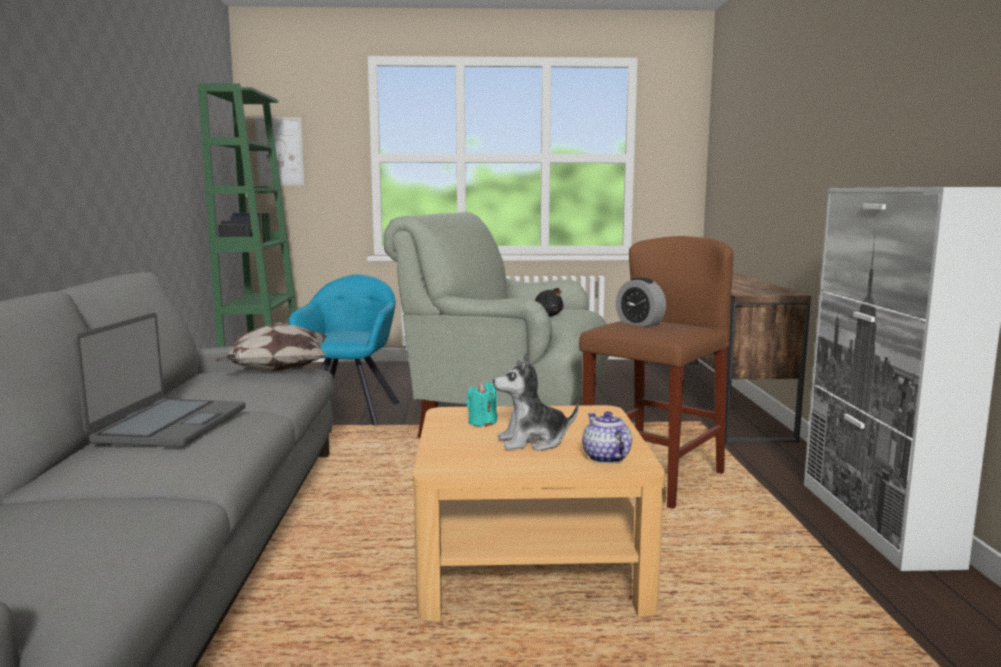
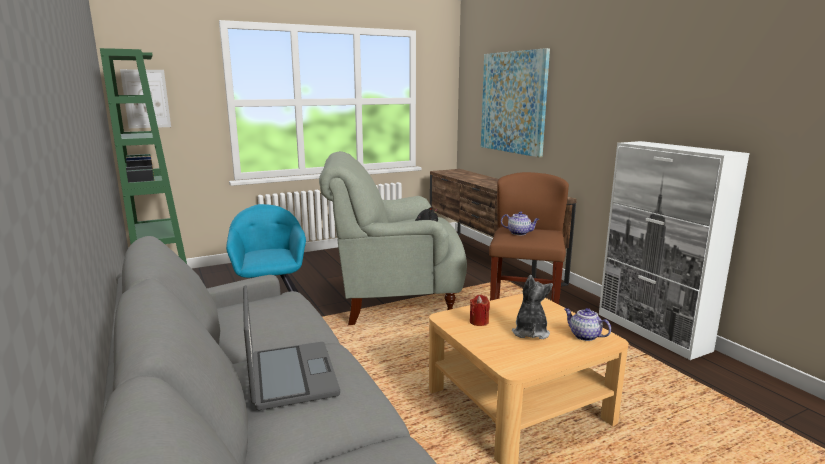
camera: 25 degrees left, 5 degrees up
(276, 371) = (276, 301): pillow -> none
(482, 422) = (479, 322): turquoise candle -> red candle
(532, 442) = (530, 332): plush toy -> plush toy turned 135 degrees clockwise
(639, 323) = (519, 233): alarm clock -> teapot
(756, 151) = (513, 102): none -> picture

